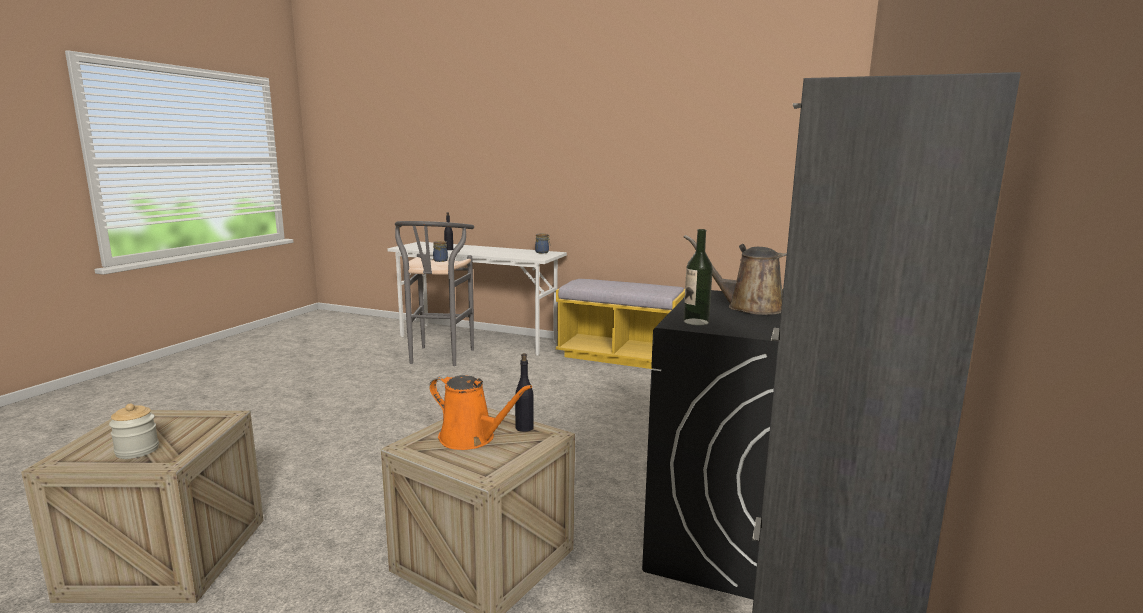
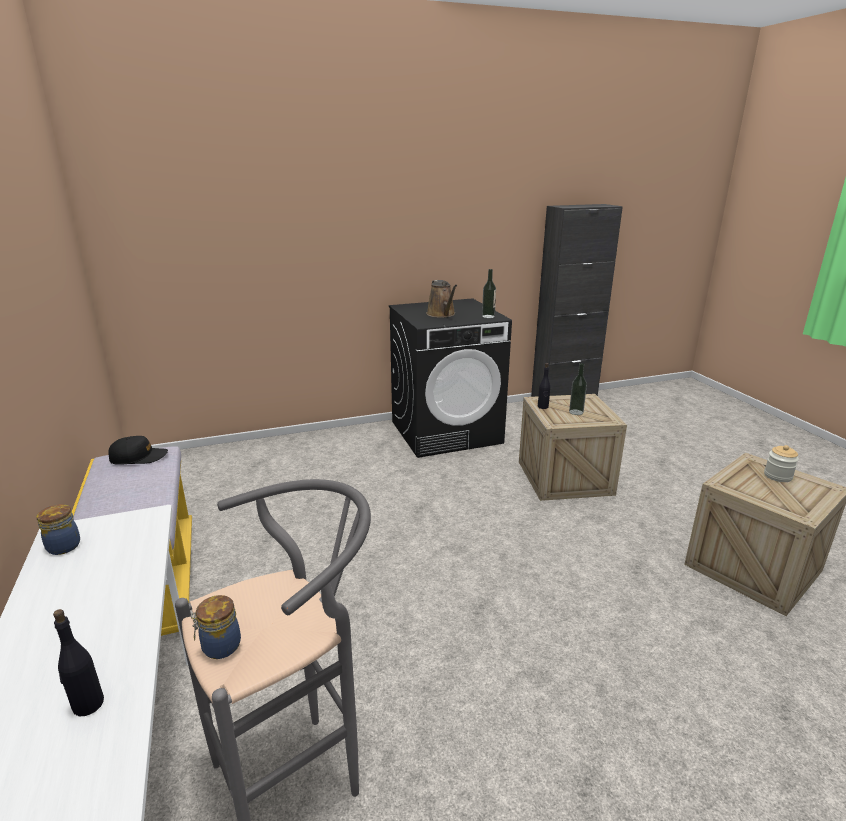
camera: 130 degrees left, 10 degrees up
(471, 438) = (576, 412): orange watering can -> bottle
(661, 289) = (139, 457): none -> black cap

